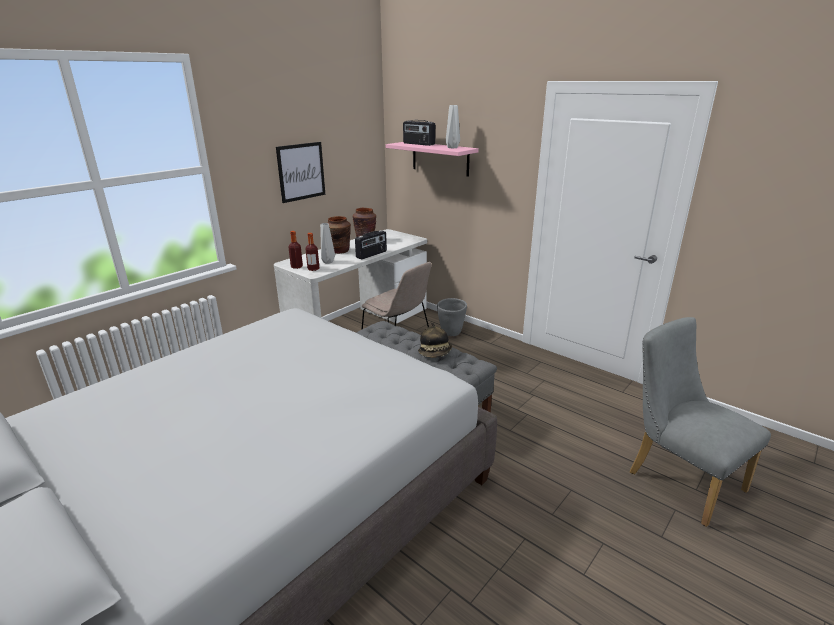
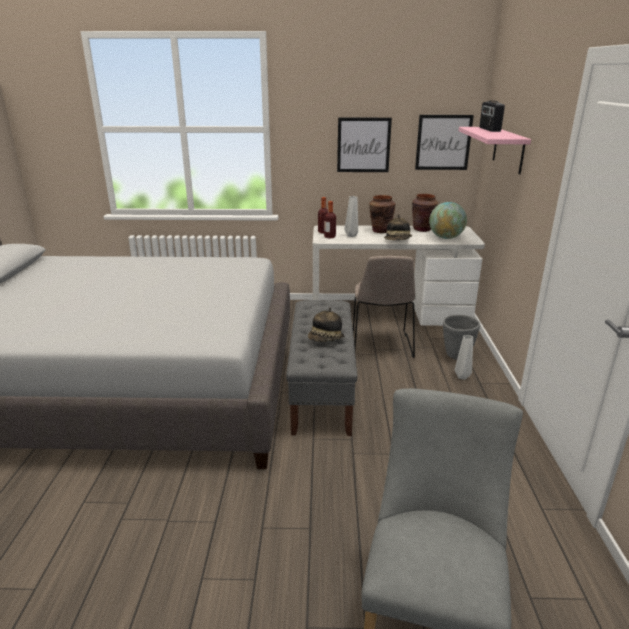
camera: 50 degrees right, 0 degrees up
(360, 159) = (443, 142): none -> picture
(372, 254) = (398, 241): radio -> hat
(396, 242) = (446, 238): none -> globe
(451, 147) = (502, 135): grey vase -> grey vase (462, 376)

